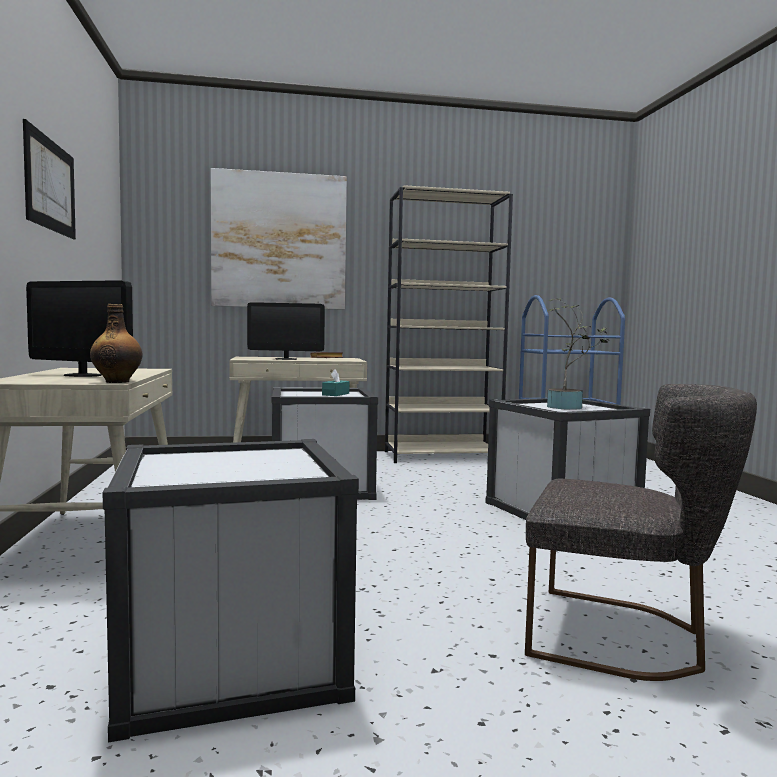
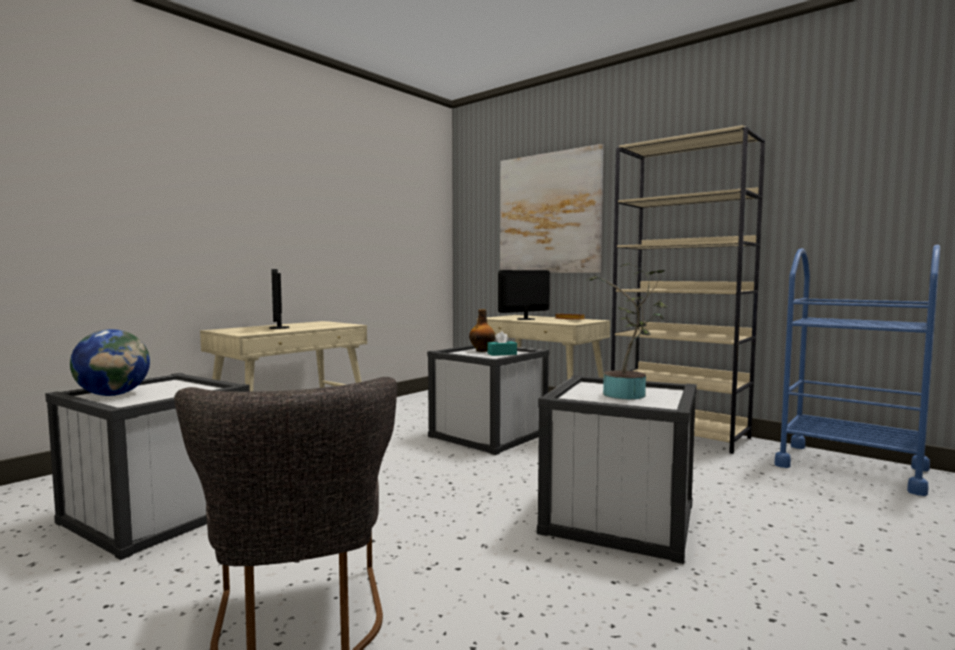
camera: 50 degrees right, 0 degrees up
(50, 185) = (328, 204): picture -> none
(117, 382) = (250, 333): bottle -> bottle (482, 351)
(190, 478) = (113, 395): none -> globe
(286, 359) = (525, 319): monitor -> monitor turned 90 degrees clockwise

